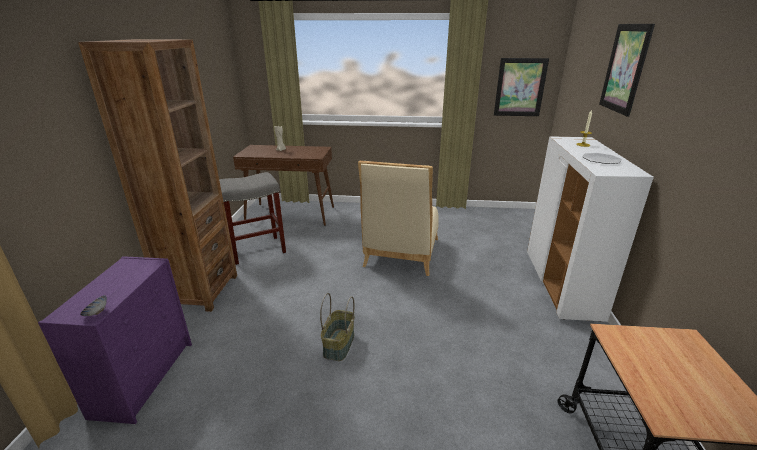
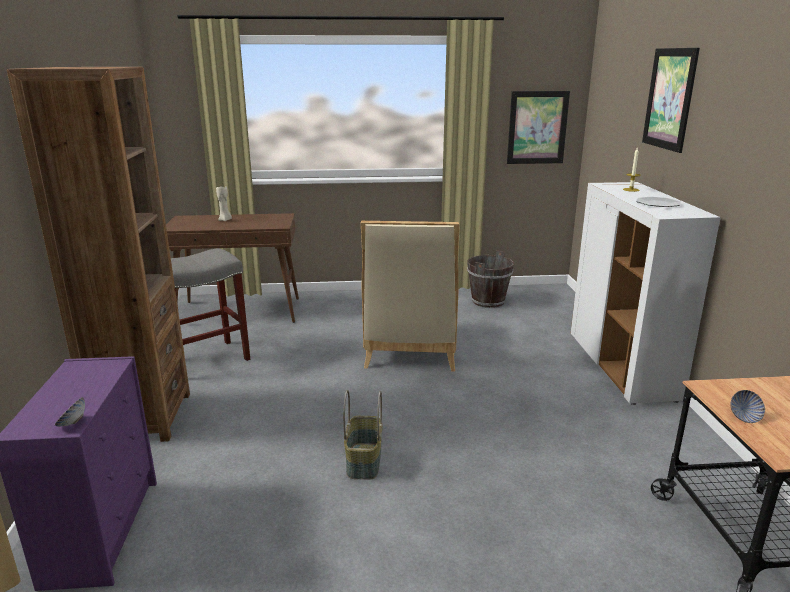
camera: 10 degrees left, 5 degrees down
(470, 219) = (488, 301): none -> brown bucket
(637, 370) = (744, 417): none -> bowl

